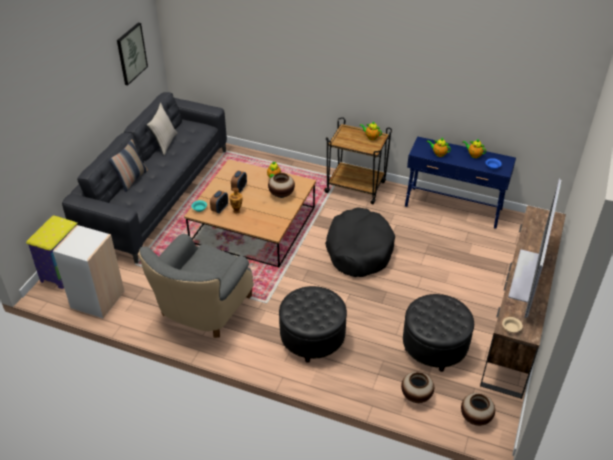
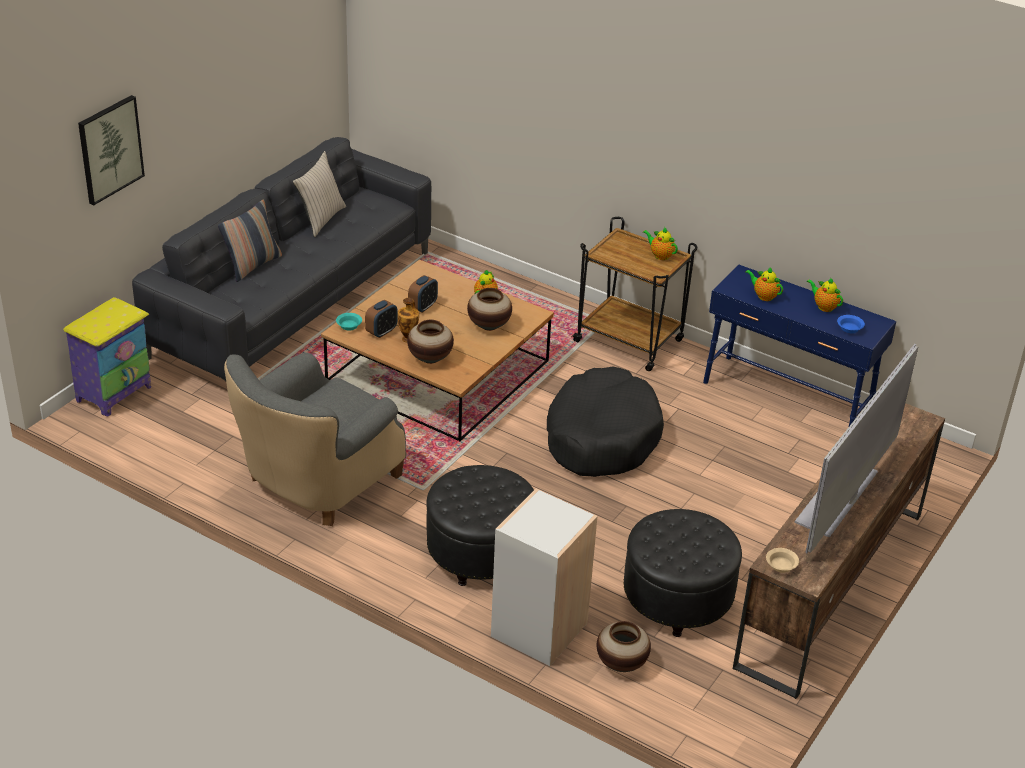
camera: 10 degrees right, 5 degrees down
(97, 299) = (157, 440): bookcase -> bookcase (538, 629)
(131, 53) = (289, 65): picture -> picture (110, 149)
(475, 418) = (708, 711): vase -> vase (430, 358)

